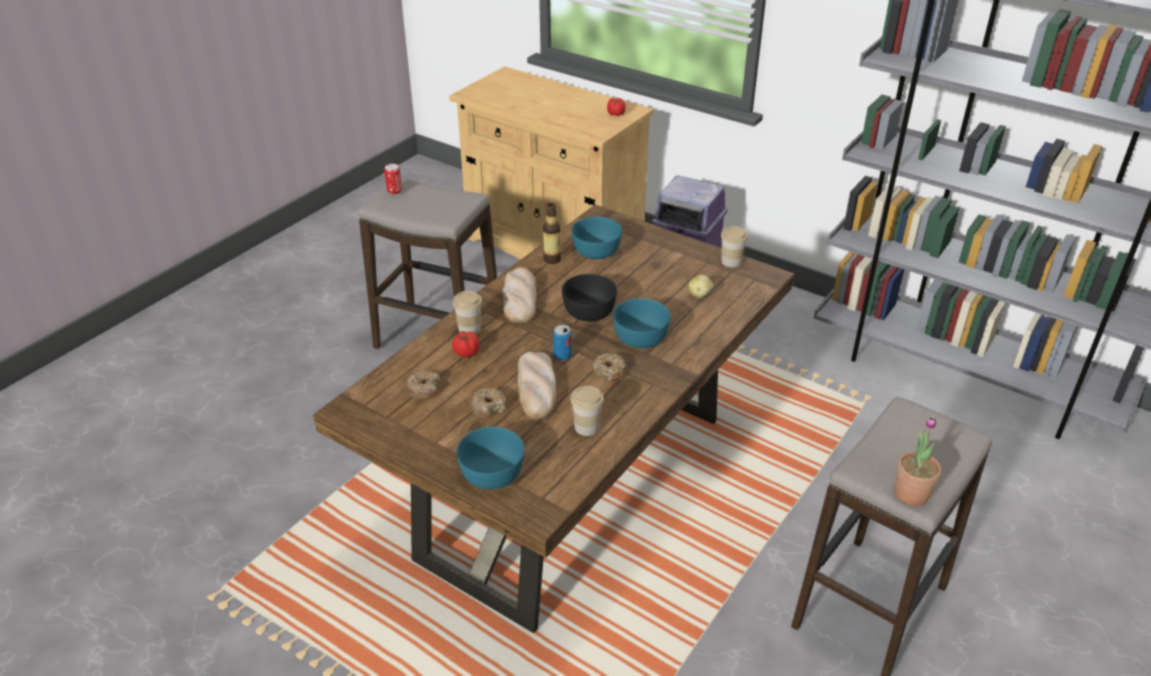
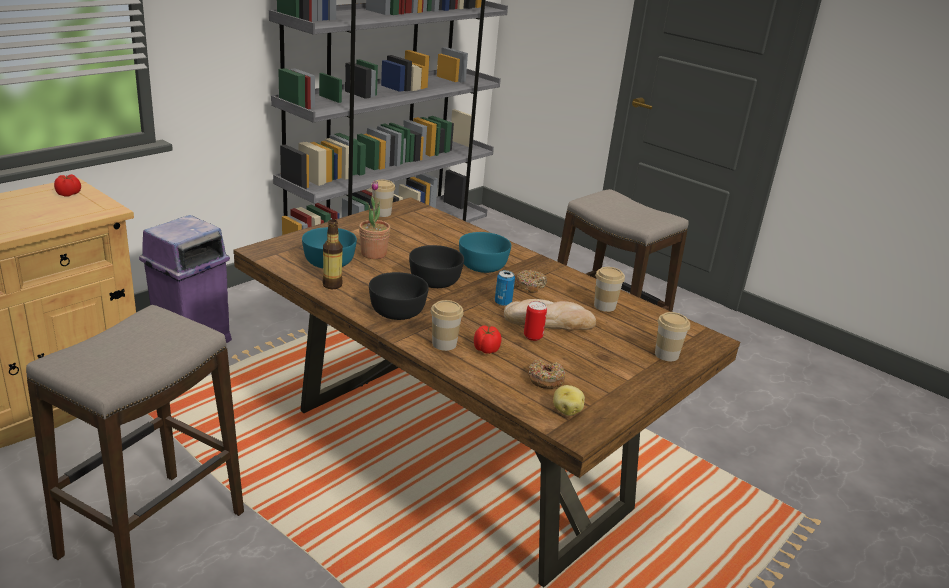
camera: 85 degrees left, 10 degrees down
(394, 191) = (81, 365): can -> can (533, 336)
(489, 407) = (576, 347): donut -> none
(493, 473) = (666, 355): turquoise bowl -> cup
(519, 298) = (398, 311): bread -> black bowl
(700, 295) = (427, 233): potato -> potato (567, 410)
(911, 494) = (667, 217): potted plant -> potted plant (373, 254)

